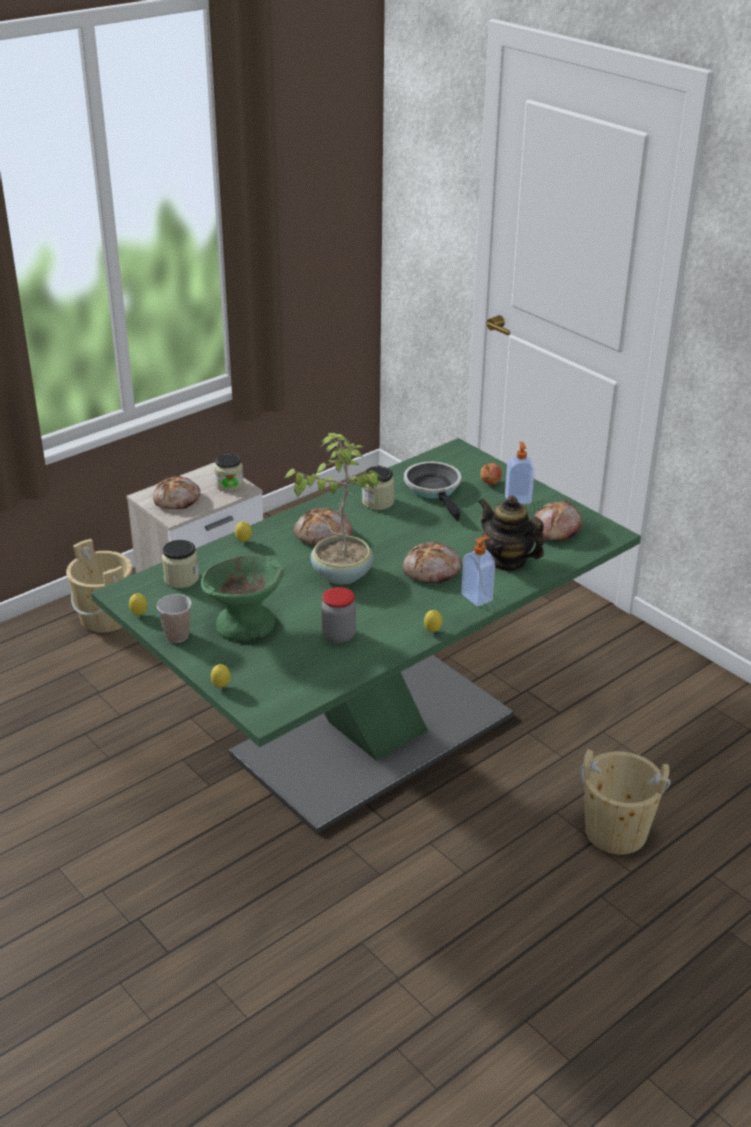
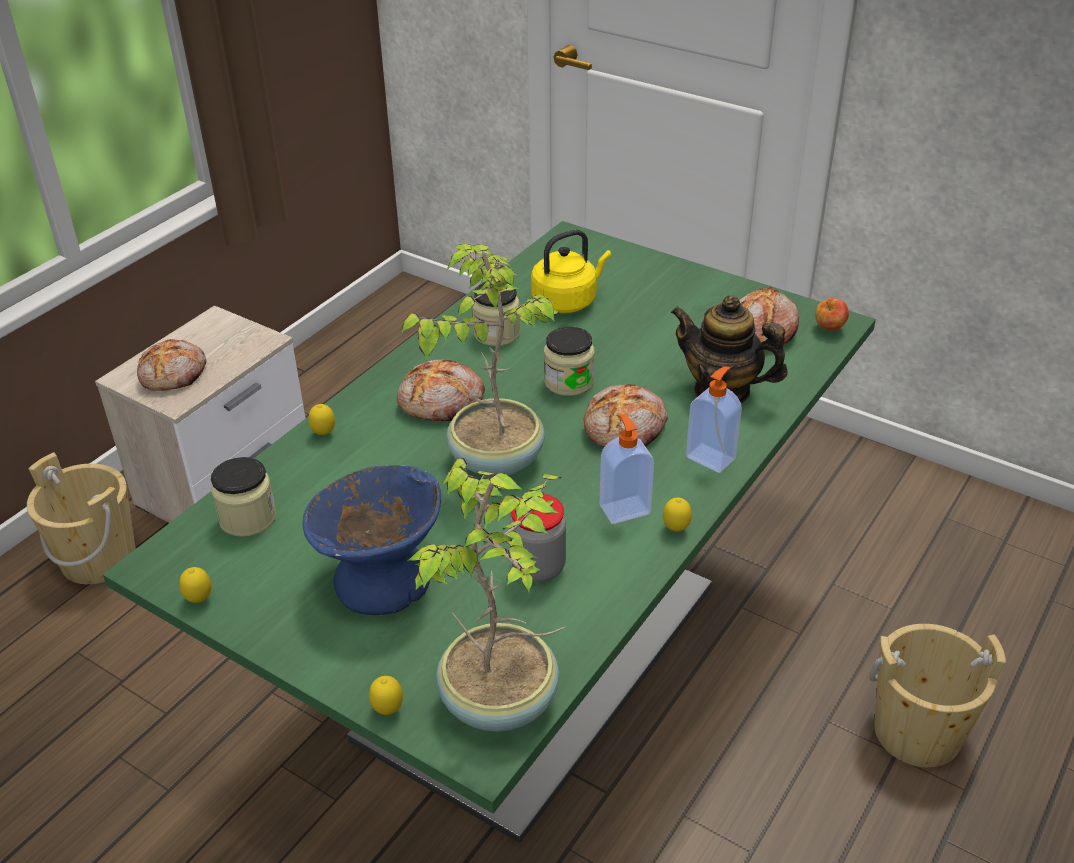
camera: 15 degrees left, 5 degrees up
(177, 636) = (277, 627): cup -> none
(229, 485) = (243, 338): jar -> jar (569, 382)
(245, 624) = (382, 580): green bowl -> blue bowl
(286, 695) = (502, 701): none -> potted plant
(434, 490) = (567, 301): frying pan -> yellow kettle
(490, 483) = (638, 278): apple -> apple (829, 328)
(517, 499) = (686, 295): soap dispenser -> soap dispenser (624, 509)

